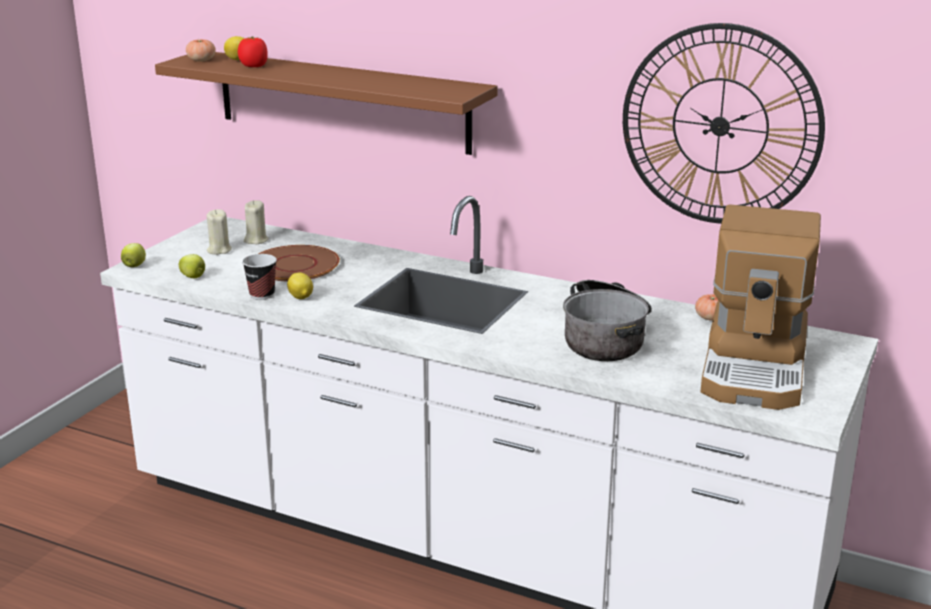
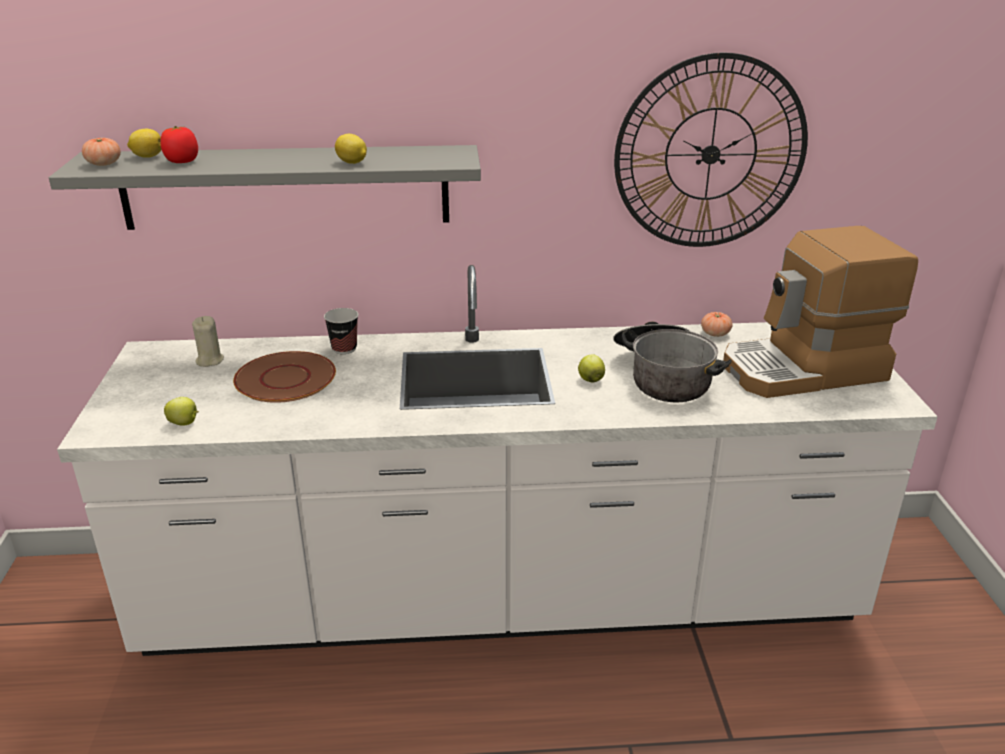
camera: 30 degrees left, 5 degrees up
(134, 266) = (95, 428): apple -> apple (590, 380)
(219, 250) = (179, 382): beige candle -> none
(262, 295) = (288, 423): cup -> cup (344, 349)
(300, 297) = (334, 415): lemon -> lemon (352, 163)
(342, 101) = (285, 187): brown shelf -> grey shelf
(756, 367) = (804, 370): coffee machine -> coffee machine turned 90 degrees clockwise

